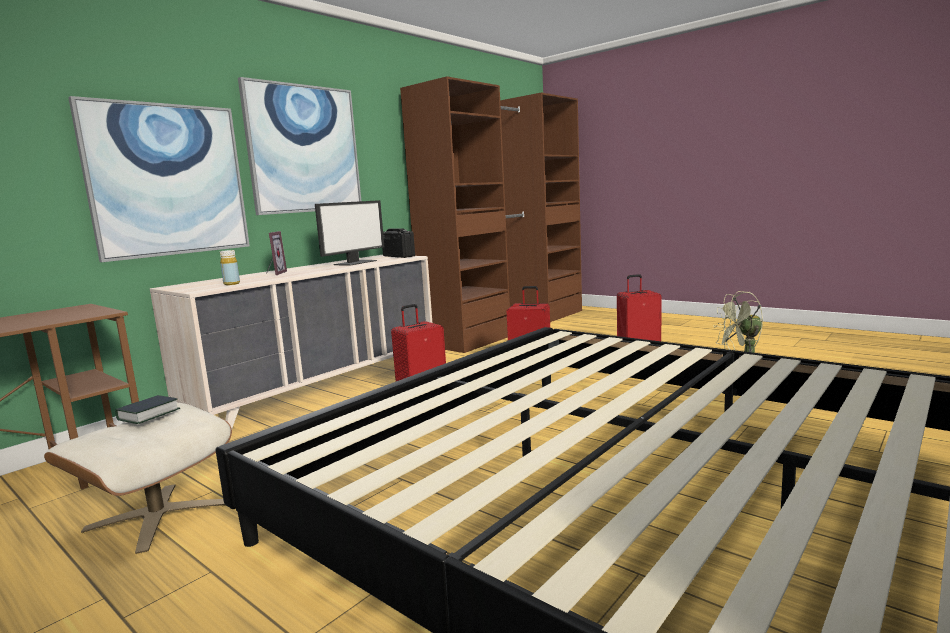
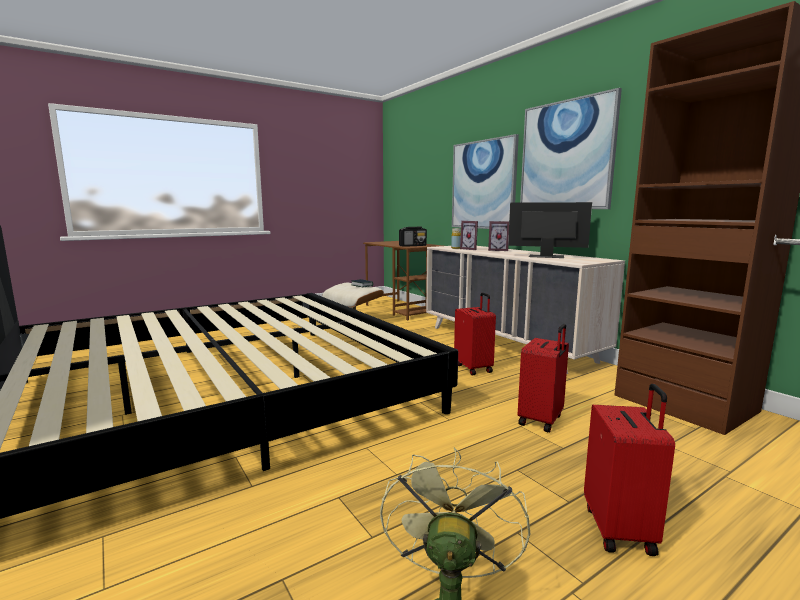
camera: 105 degrees right, 0 degrees up
(253, 279) = (470, 249): none -> picture frame
(355, 262) = (545, 256): monitor -> monitor turned 150 degrees clockwise
(398, 256) = (588, 261): radio -> radio (413, 246)

